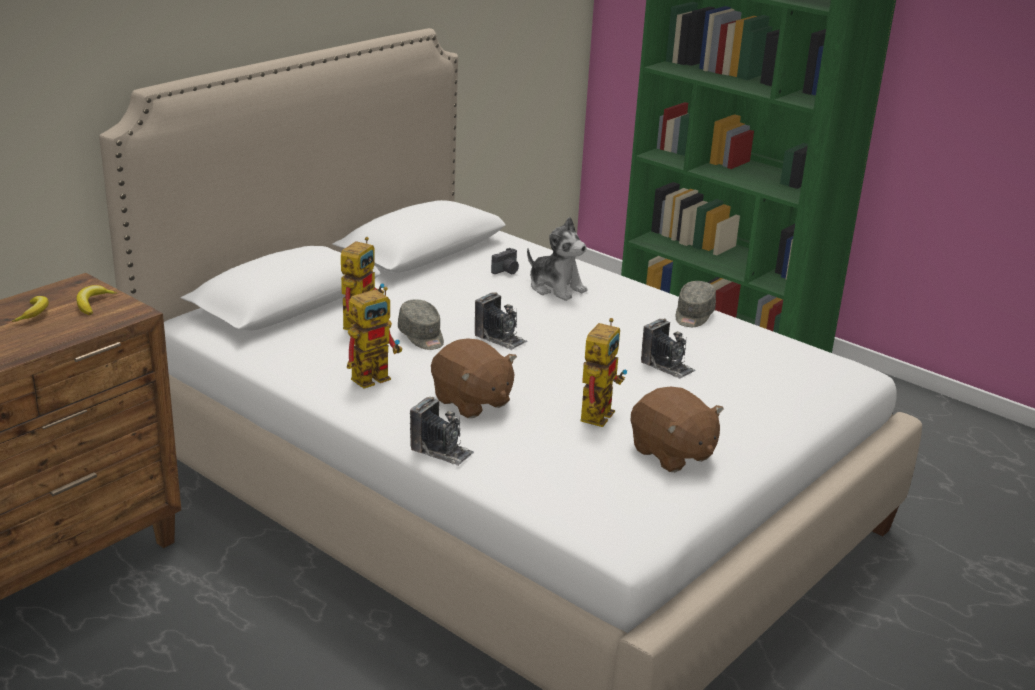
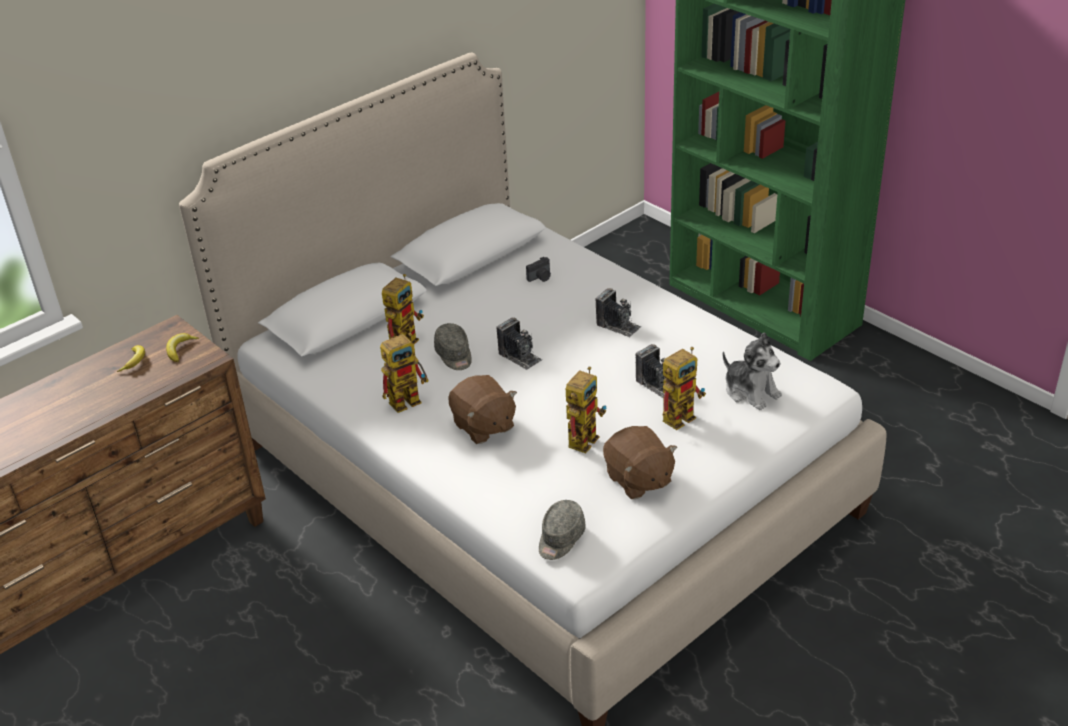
camera: 10 degrees right, 10 degrees up
(441, 450) = (450, 477): camera -> camera (618, 326)
(556, 288) = (580, 296): plush toy -> plush toy (751, 391)
(693, 315) = (695, 326): grey cap -> grey cap (560, 539)
(703, 393) = (682, 414): none -> toy robot

